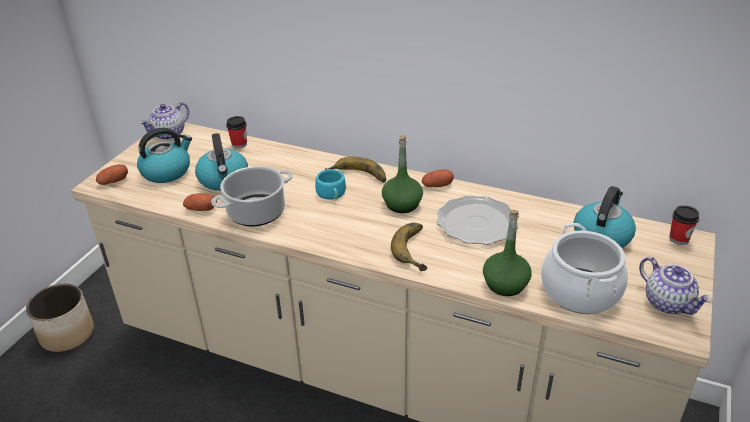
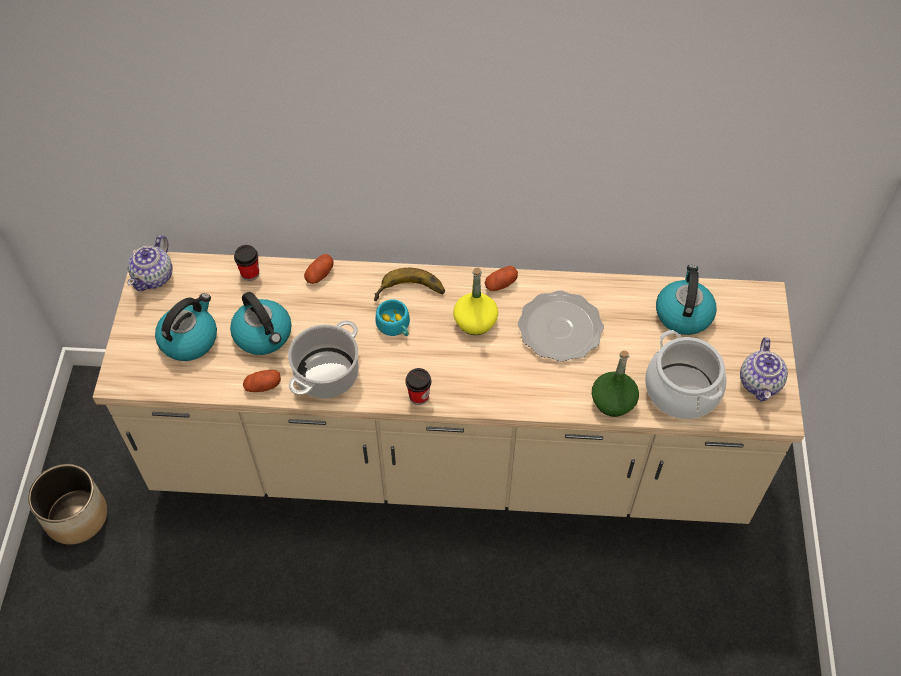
camera: 20 degrees left, 20 degrees up
(113, 181) = (136, 371): potato -> potato (319, 275)
(402, 204) = (475, 322): green bottle -> yellow bottle
(417, 249) = (515, 380): banana -> none
(668, 303) = (760, 383): teapot -> teapot turned 60 degrees clockwise
(679, 239) = (753, 298): cup -> cup (419, 396)

